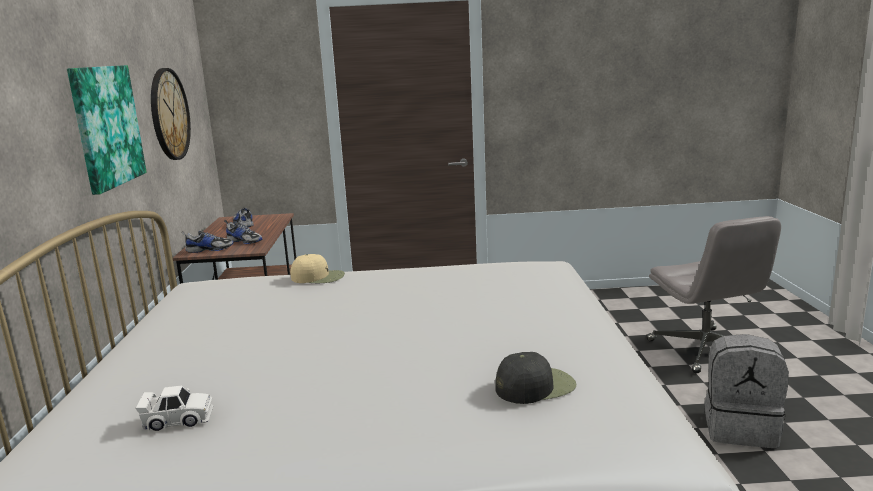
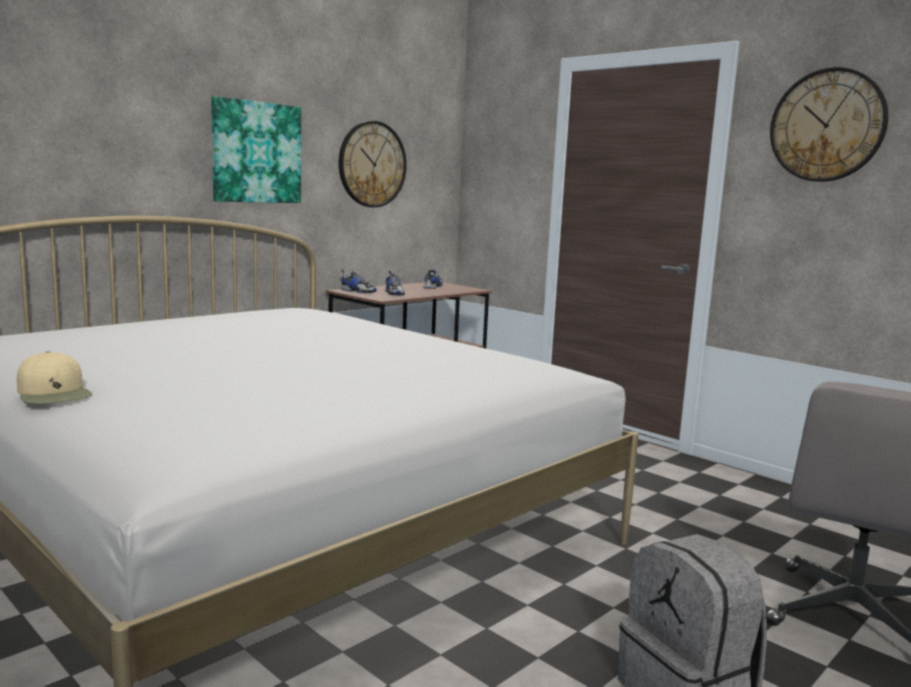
camera: 45 degrees right, 5 degrees down
(178, 419) = (65, 344): white toy car -> none
(318, 277) = (367, 323): beige cap -> beige cap (55, 393)
(535, 386) = (231, 407): black cap -> none
(552, 49) = (827, 125): none -> wall clock

